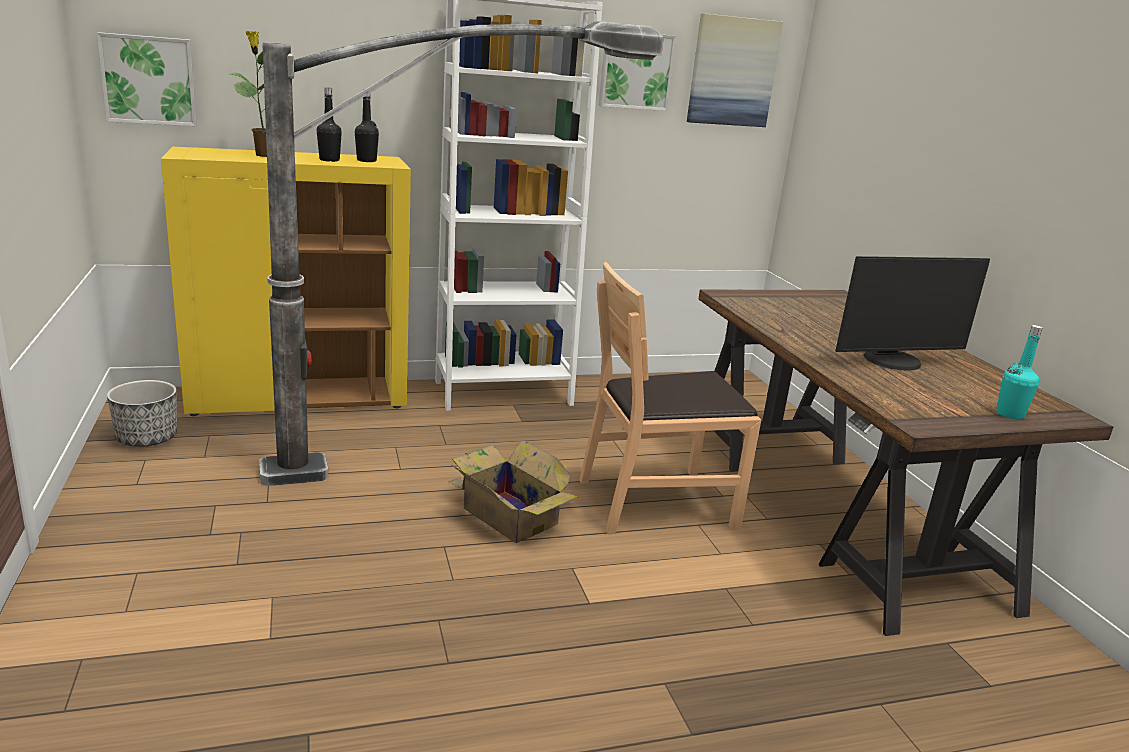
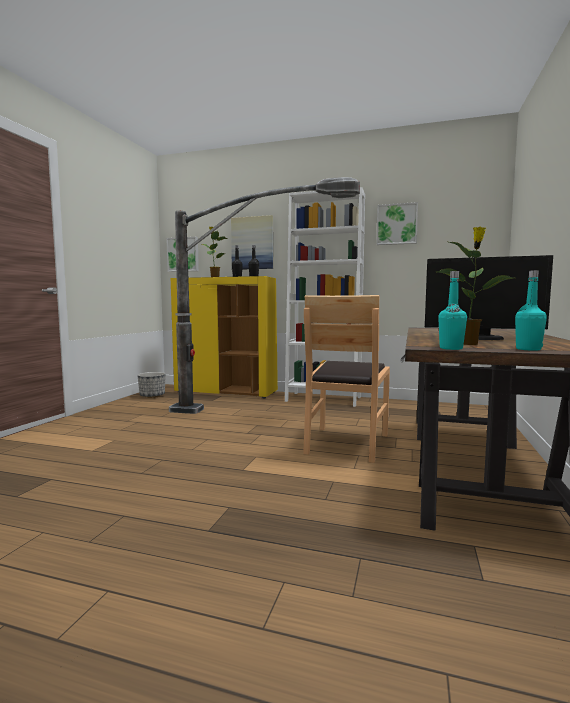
camera: 35 degrees right, 15 degrees down
(508, 514) = (255, 434): cardboard box -> none
(656, 502) = (346, 443): brown chair -> brown chair turned 90 degrees counterclockwise
(732, 72) = (459, 217): picture -> picture (252, 243)
(926, 396) = (468, 344): none -> potted plant
(949, 426) = (451, 348): none -> turquoise bottle

